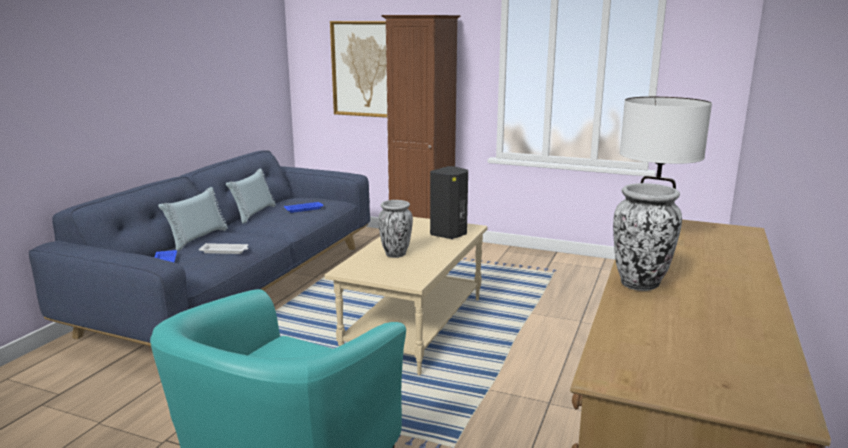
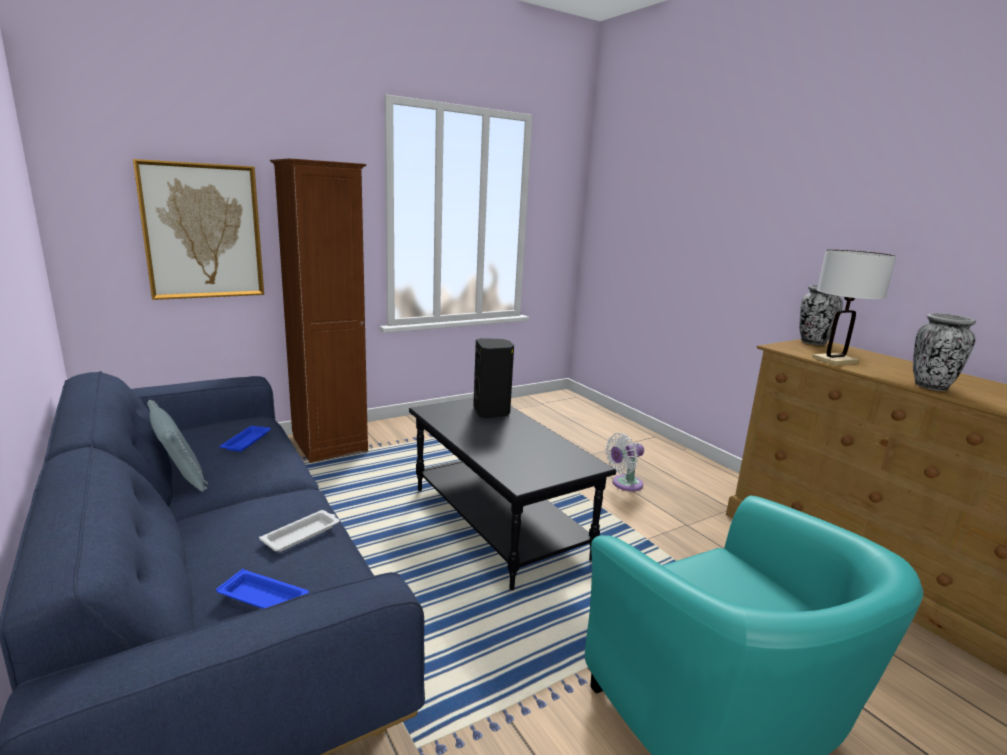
camera: 55 degrees left, 0 degrees up
(197, 238) = (192, 541): blue pillow -> none
(395, 254) = (510, 448): vase -> vase (813, 342)
(414, 325) = (495, 522): beige coffee table -> black coffee table
(569, 355) = (624, 484): none -> white fan

